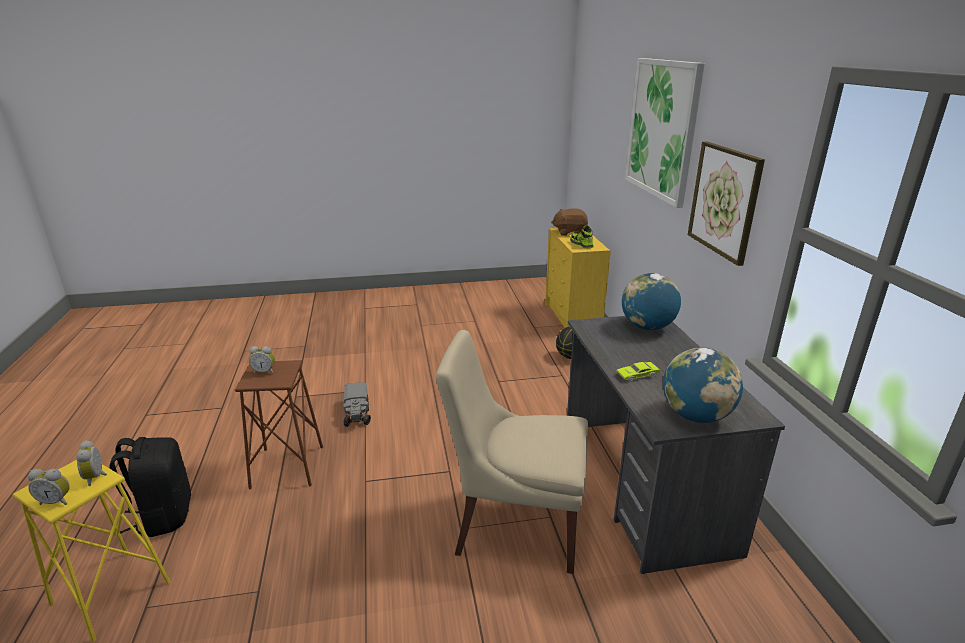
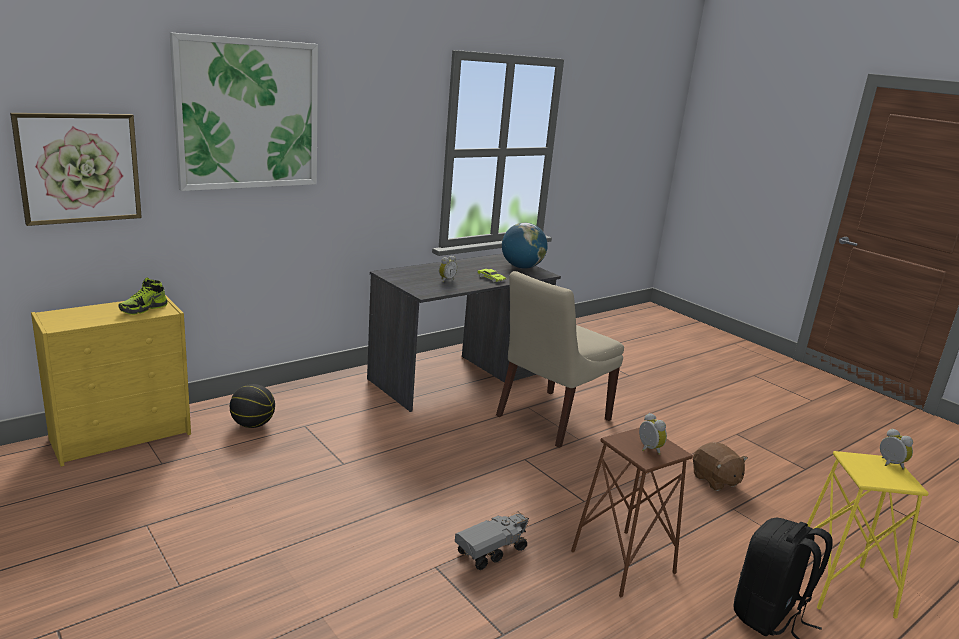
camera: 120 degrees left, 5 degrees down
(97, 477) = (854, 461): alarm clock -> alarm clock (446, 280)
(514, 524) = (551, 419): beige chair -> beige chair turned 60 degrees clockwise
(569, 232) = (74, 319): brown plush toy -> brown plush toy (715, 480)
(647, 327) = (407, 275): globe -> none
(724, 201) = (373, 157): picture -> picture (79, 168)

